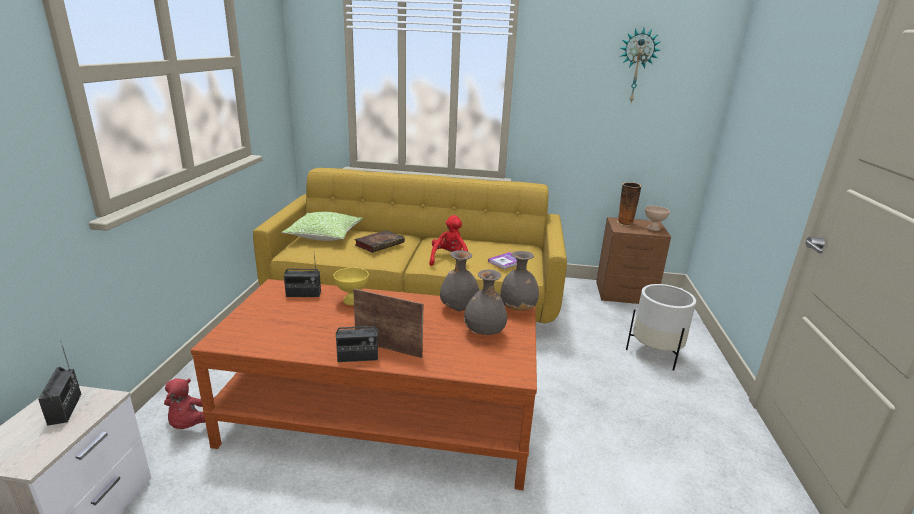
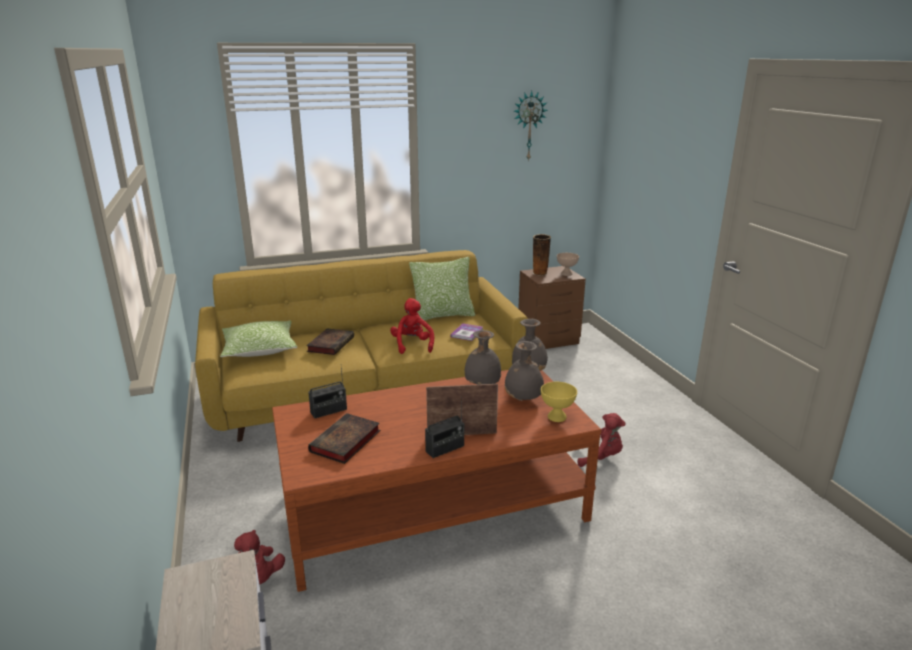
camera: 25 degrees left, 0 degrees up
(65, 409) = (208, 585): radio -> none
(283, 324) = (345, 443): none -> book
(352, 301) = (383, 404): yellow bowl -> yellow bowl (557, 417)
(501, 242) = (443, 316): none -> pillow
(587, 426) = (600, 457): none -> red plush toy
(655, 354) = (607, 385): white planter -> none

